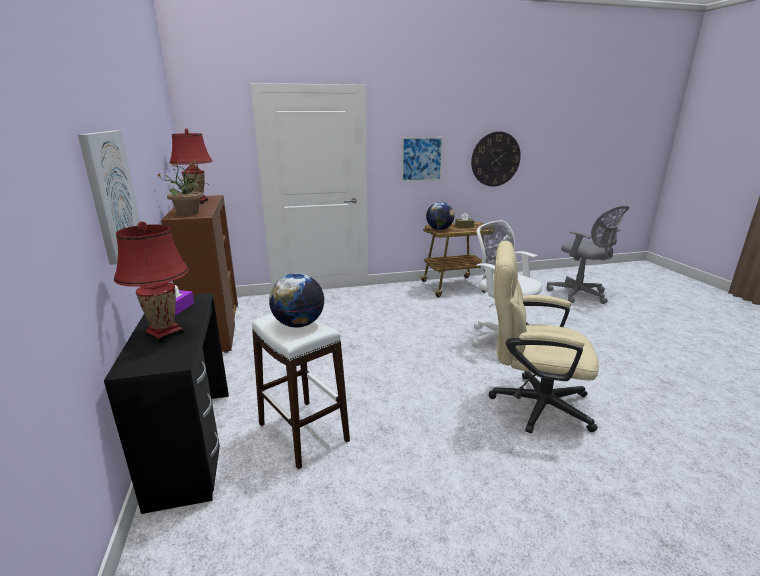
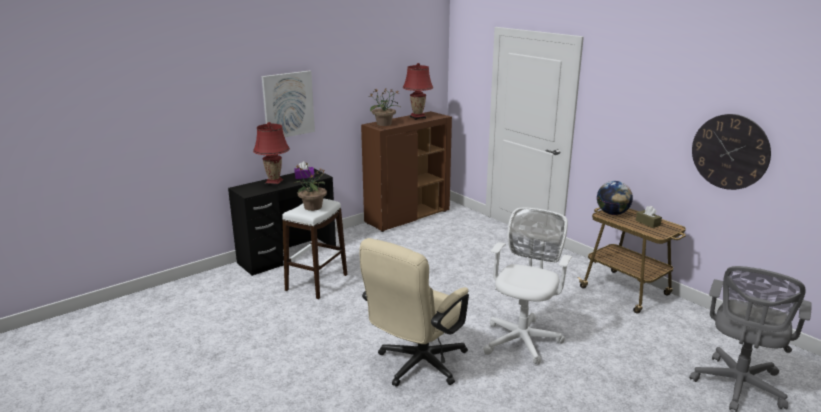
camera: 65 degrees right, 0 degrees up
(298, 324) = (312, 207): globe -> potted plant
(421, 159) = (631, 127): picture -> none
(530, 403) = (416, 366): beige office chair -> beige office chair turned 135 degrees counterclockwise

